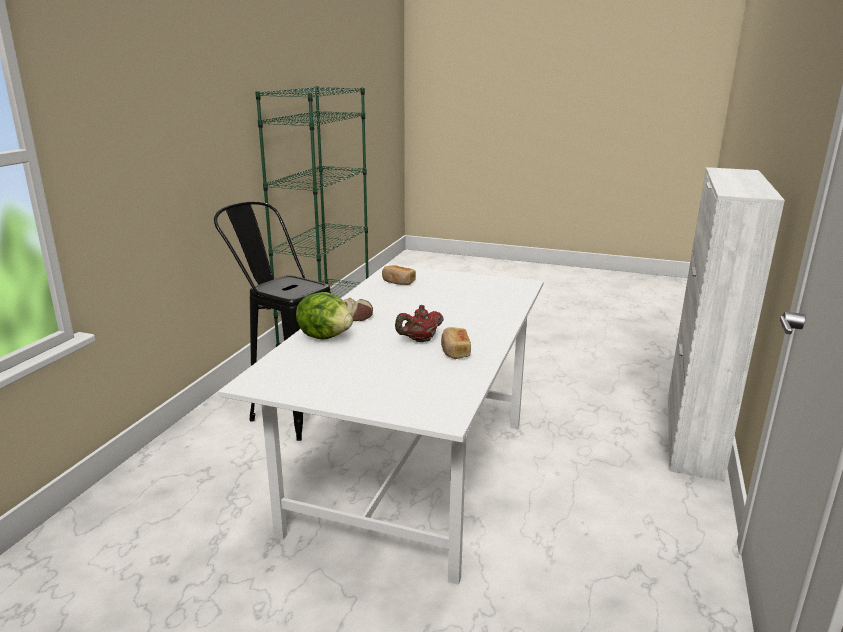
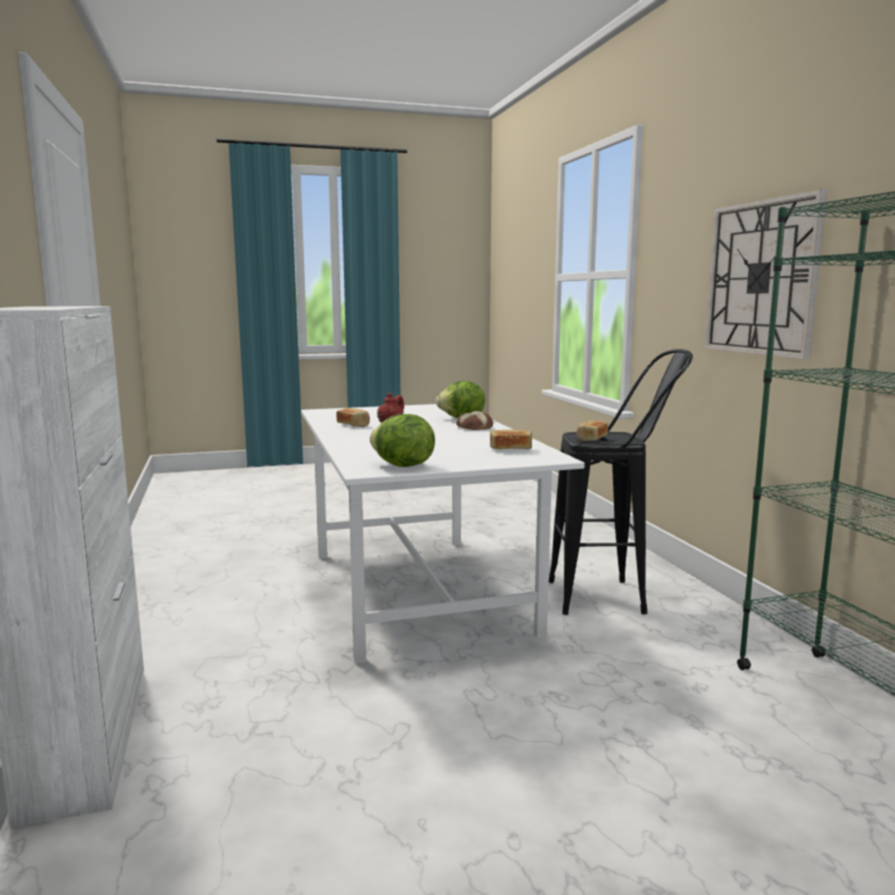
camera: 145 degrees right, 10 degrees down
(202, 138) = (761, 278): none -> wall clock
(304, 286) = (590, 439): none -> bread
(497, 282) = (402, 466): none -> lettuce

